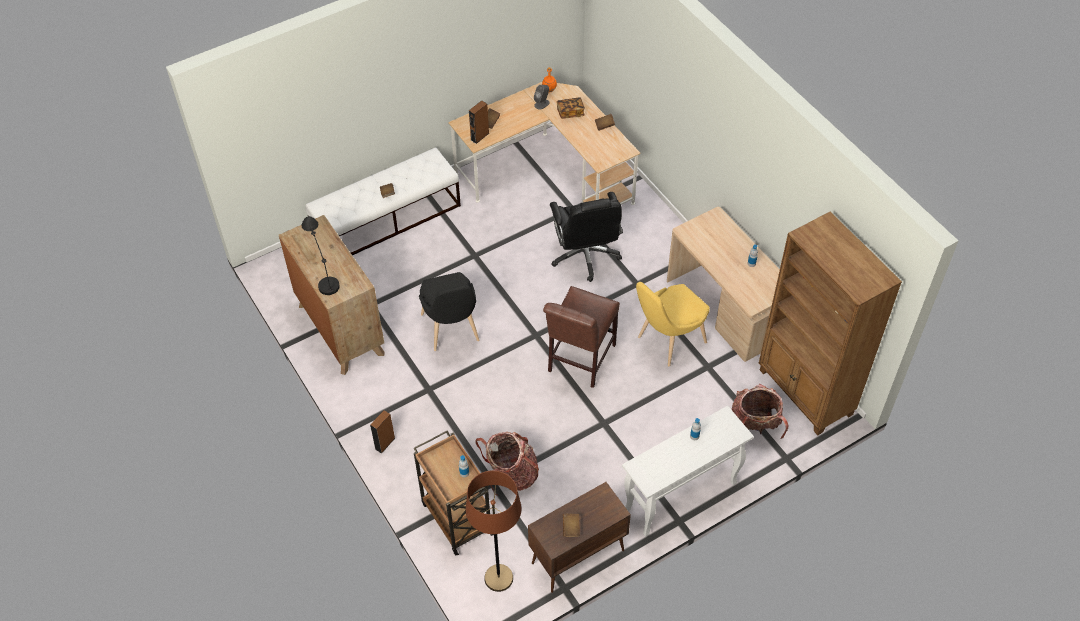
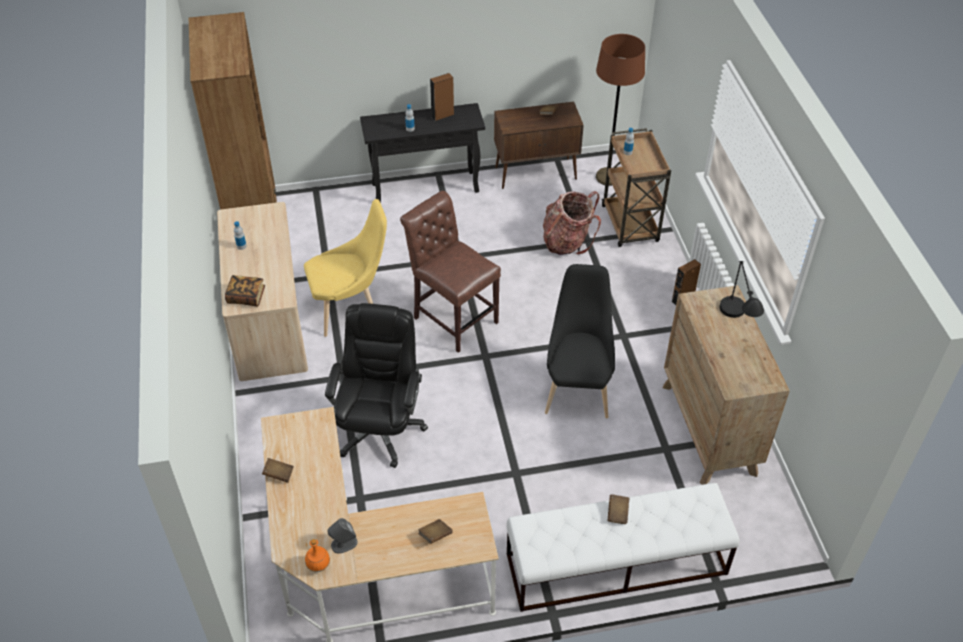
camera: 160 degrees left, 5 degrees down
(479, 136) = (462, 515): brown speaker -> brown speaker (442, 115)
(570, 112) = (312, 513): book -> book (246, 297)
(579, 361) = (452, 317): brown chair -> brown chair turned 90 degrees counterclockwise
(680, 497) = (426, 187): white console table -> black console table
(755, 425) = (322, 218): backpack -> none

